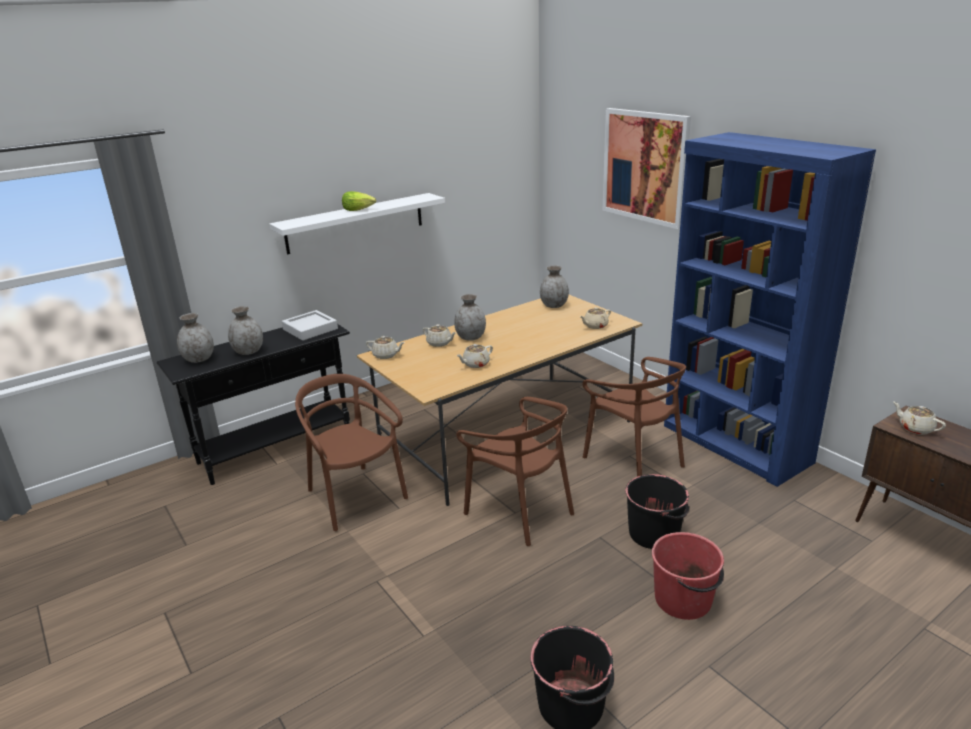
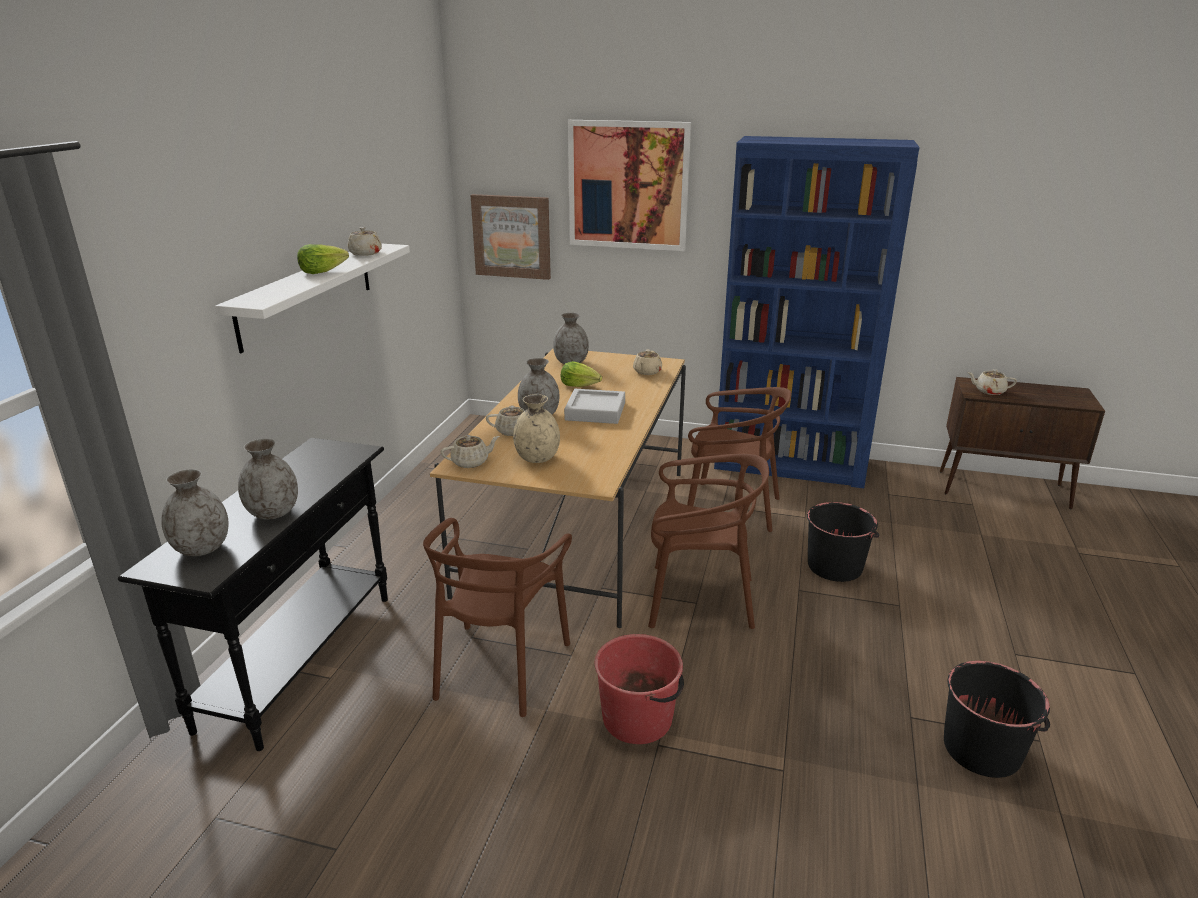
camera: 40 degrees left, 0 degrees up
(310, 329) = (321, 459): grey tray -> grey tray (595, 411)
(355, 497) = (499, 668): brown chair -> brown chair turned 90 degrees counterclockwise
(423, 364) = (537, 458): none -> beige vase
(475, 364) = (595, 440): beige teapot -> beige teapot (365, 254)
(531, 324) = (580, 385): none -> lettuce
(570, 198) = (512, 236): none -> picture
(684, 600) = (929, 611): red bucket -> red bucket (638, 718)

